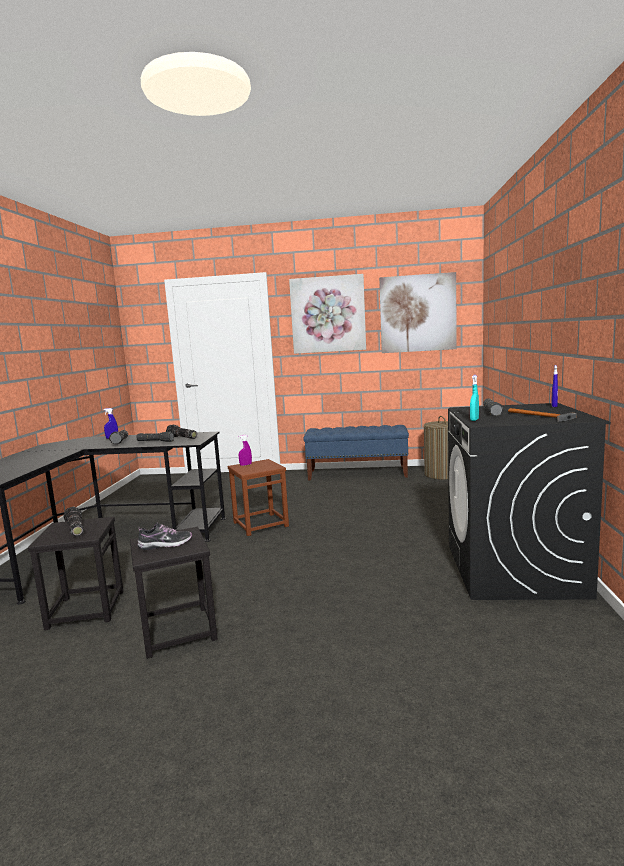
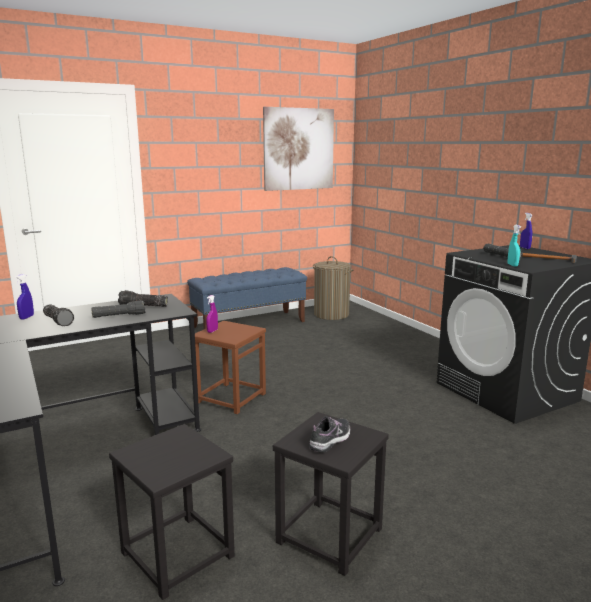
camera: 35 degrees left, 5 degrees up
(74, 529) = (168, 452): flashlight -> none
(328, 314) = (208, 144): picture -> none

